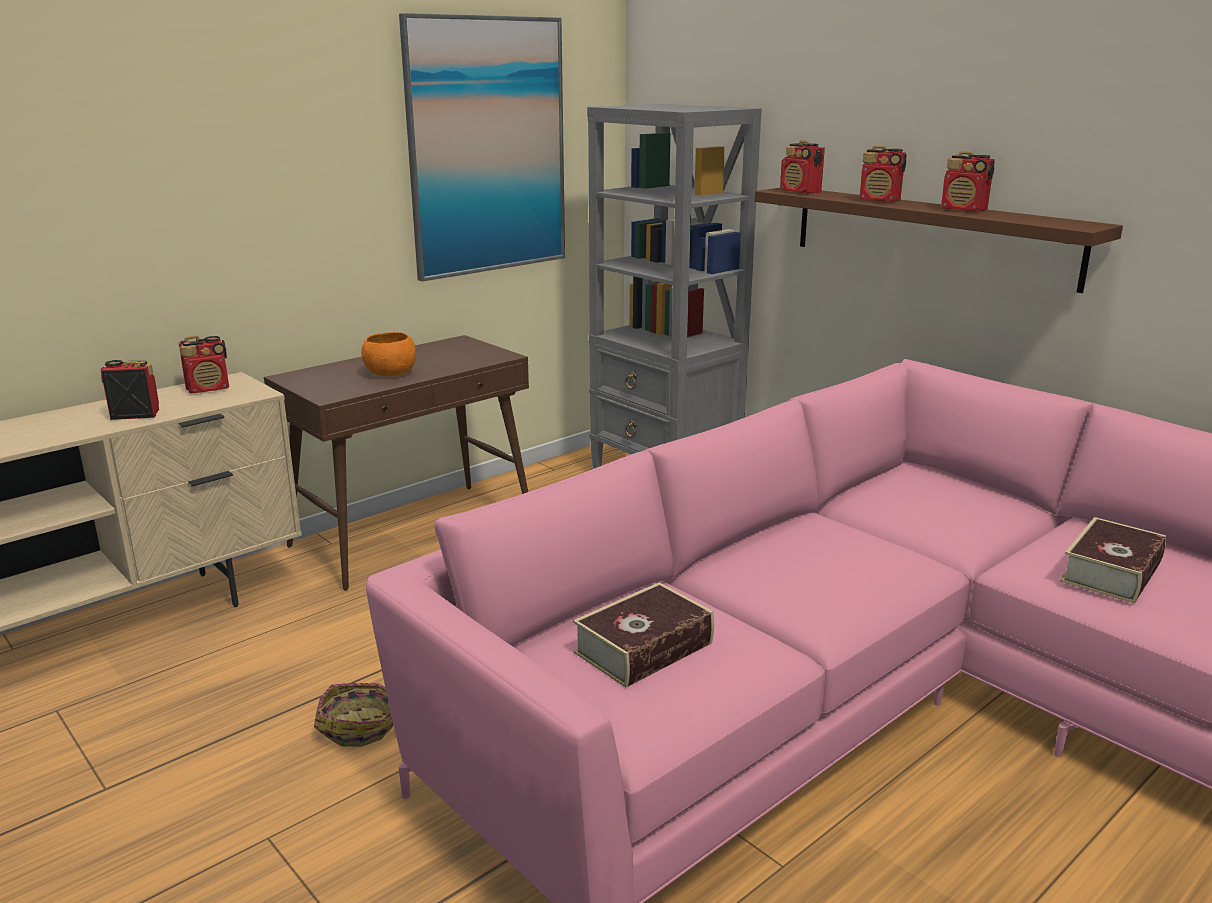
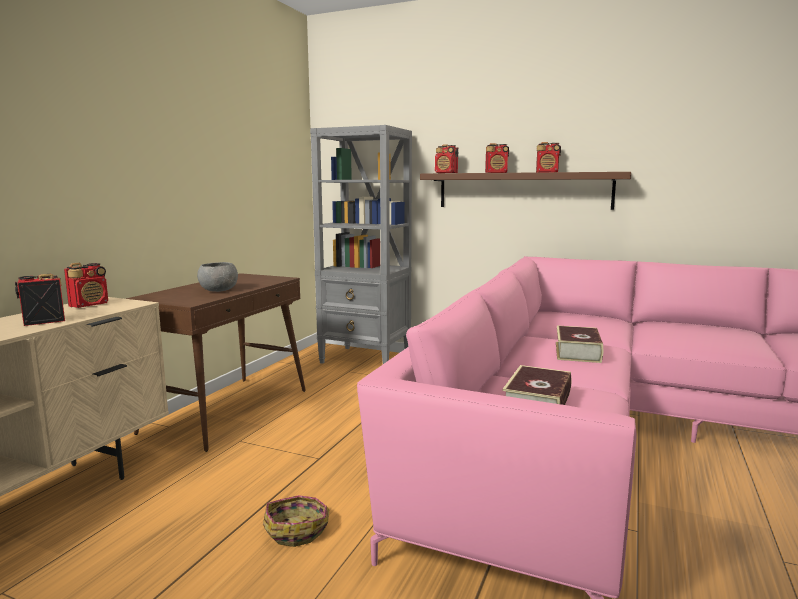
camera: 25 degrees left, 10 degrees down
(391, 373) = (219, 290): orange bowl -> grey bowl
(487, 147) = (247, 151): picture -> none
(1111, 572) = (692, 336): book -> book (577, 352)

